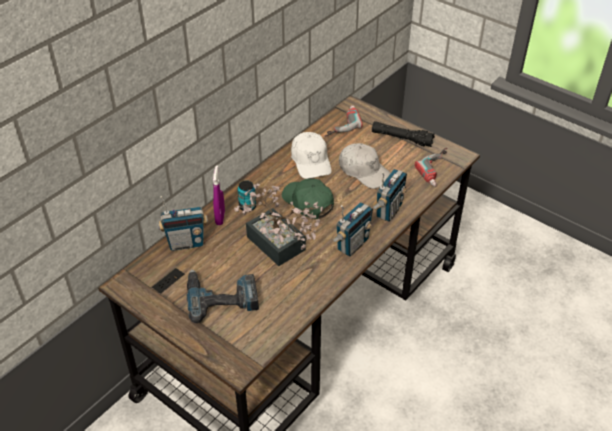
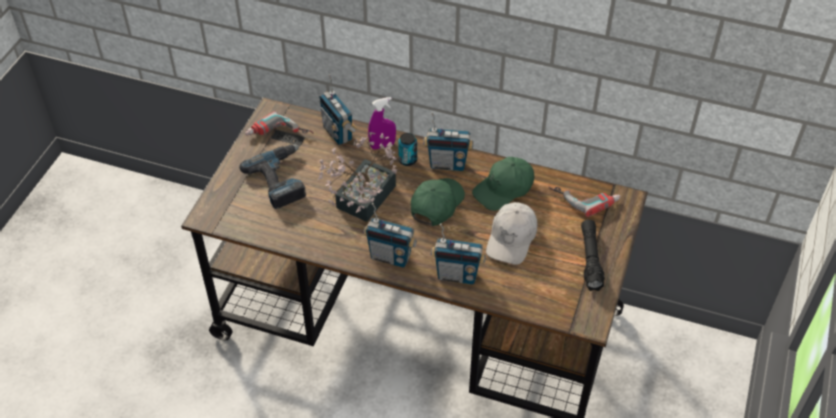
camera: 70 degrees right, 5 degrees up
(266, 184) = (447, 164): none -> radio
(311, 161) = (504, 189): white cap -> green cap
(439, 170) = (551, 308): power drill -> power drill (278, 136)

